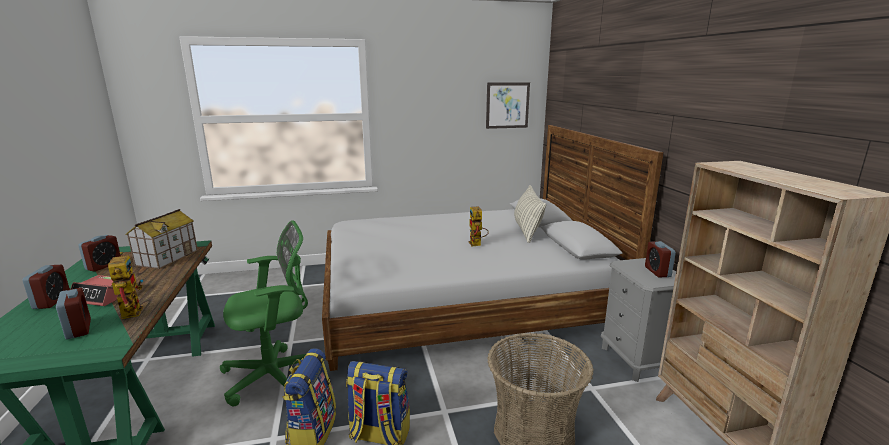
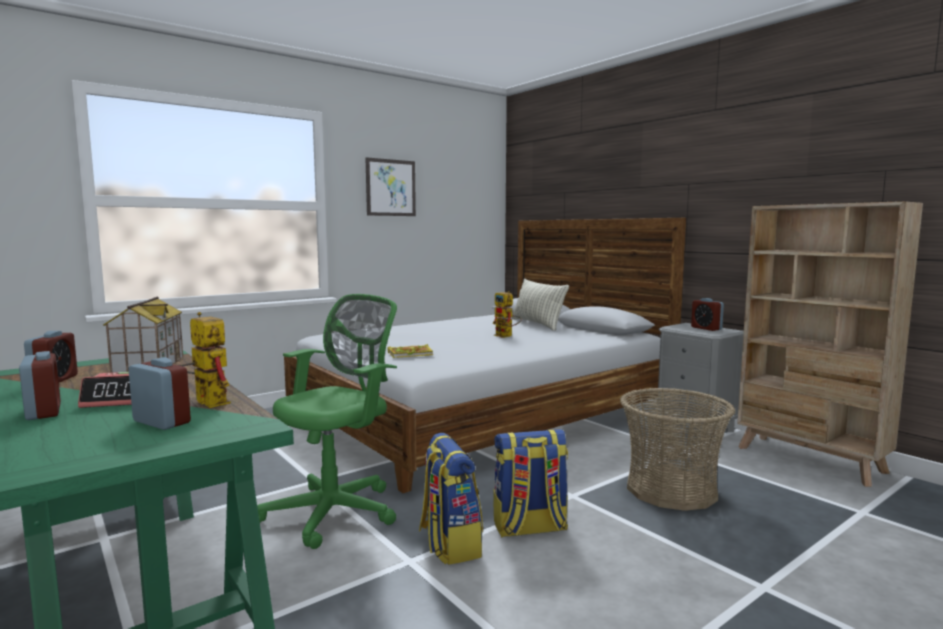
camera: 25 degrees left, 10 degrees down
(372, 258) = (411, 354): none -> book
(507, 105) = (471, 201): picture -> picture (391, 187)

